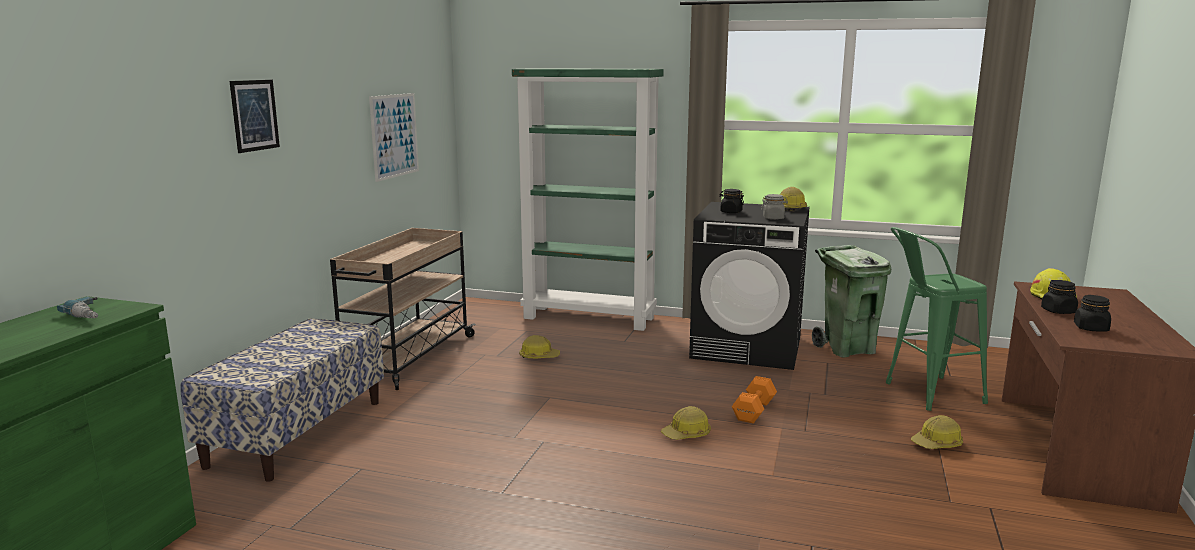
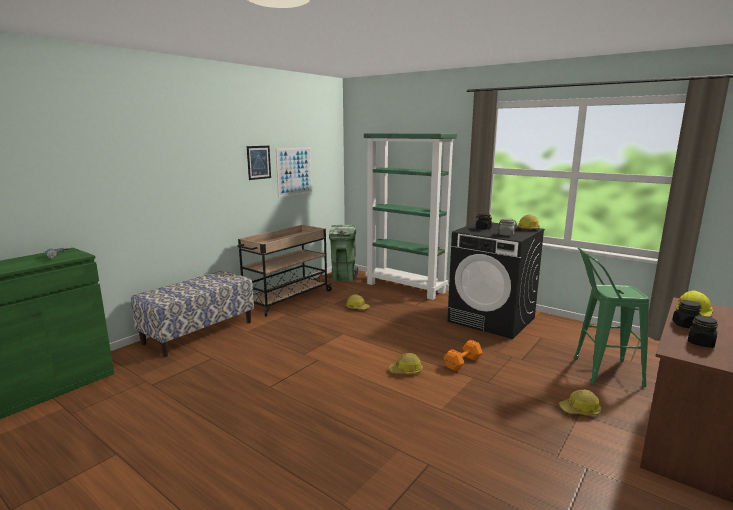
camera: 20 degrees right, 0 degrees up
(254, 115) = (191, 157): picture -> picture (258, 162)
(847, 349) = (563, 330): green trash can -> green trash can (343, 278)

